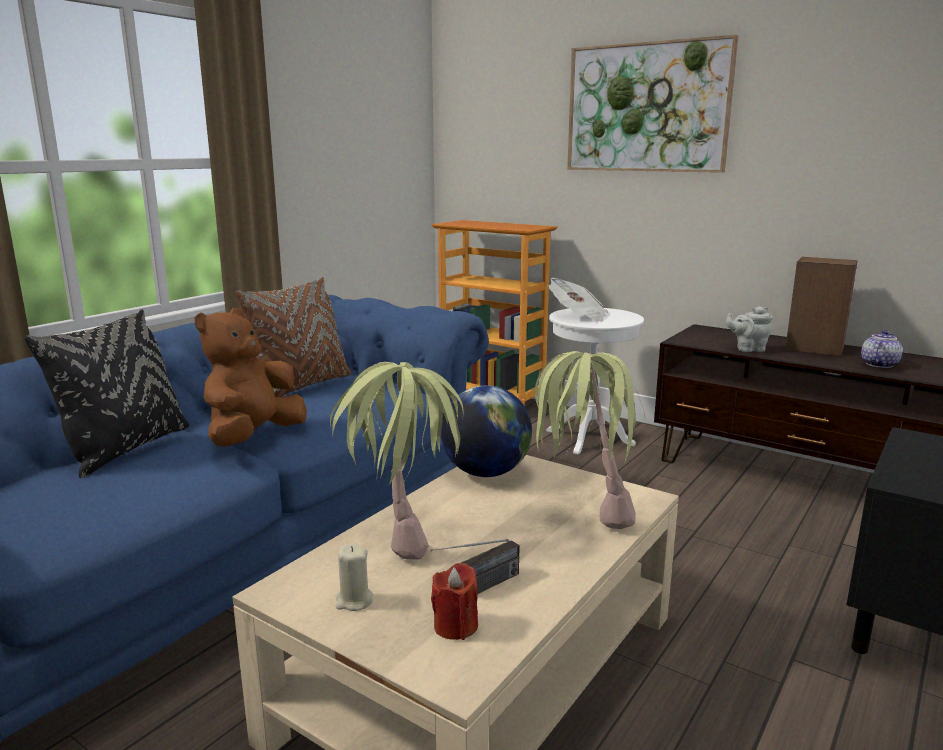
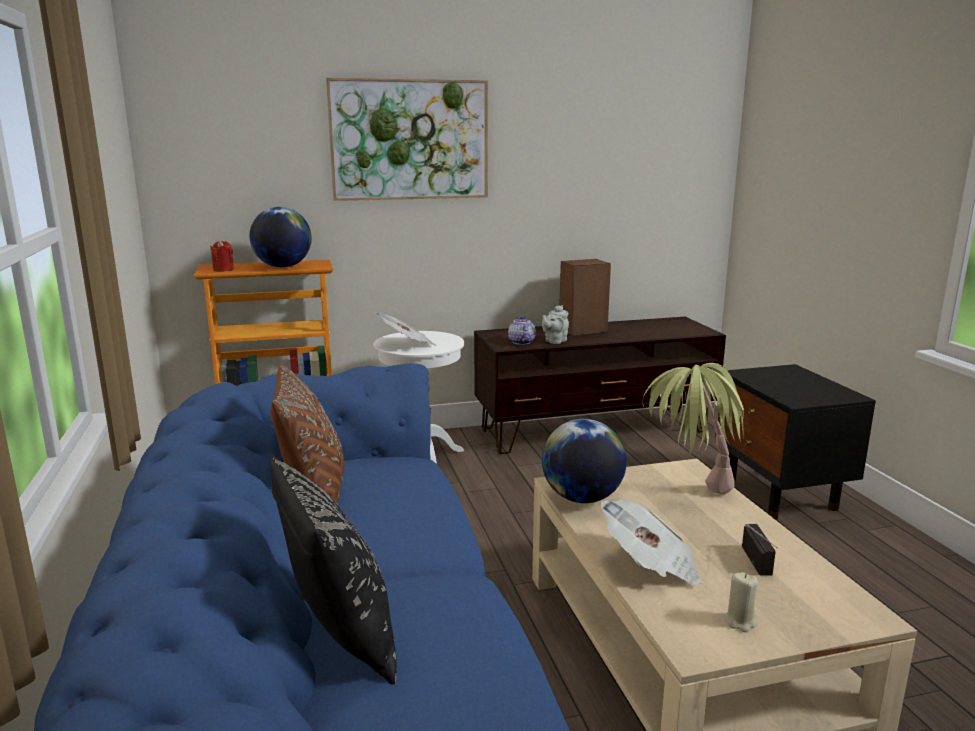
camera: 50 degrees left, 0 degrees up
(253, 437) = (415, 557): brown plush toy -> none
(404, 534) = (651, 565): potted plant -> newspaper
(455, 626) = (806, 594): red candle -> red candle (223, 270)
(502, 226) = (283, 267): none -> globe
(878, 364) = (635, 332): teapot -> teapot (520, 342)

